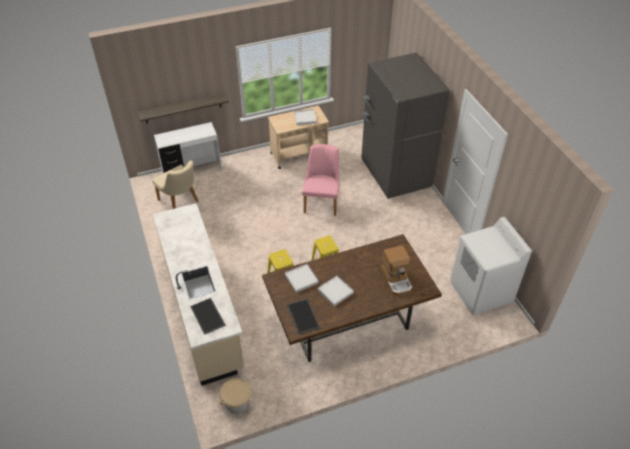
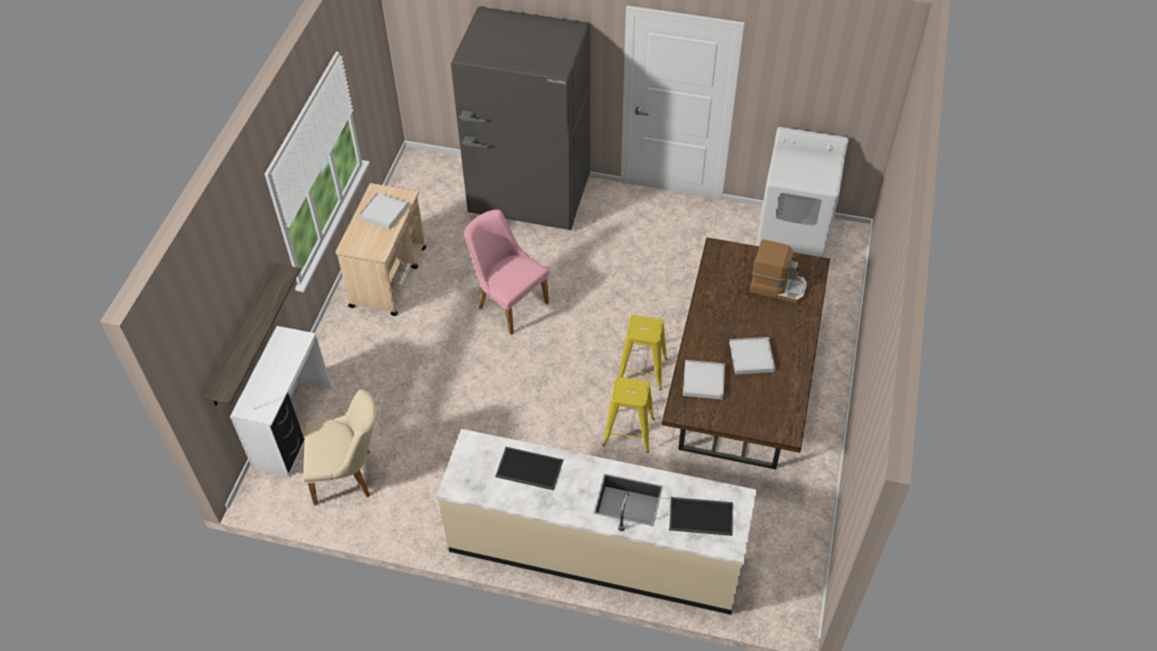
camera: 55 degrees left, 5 degrees up
(237, 403) = (787, 584): beige bucket -> none
(302, 316) = (767, 413): tray -> tray (528, 469)

